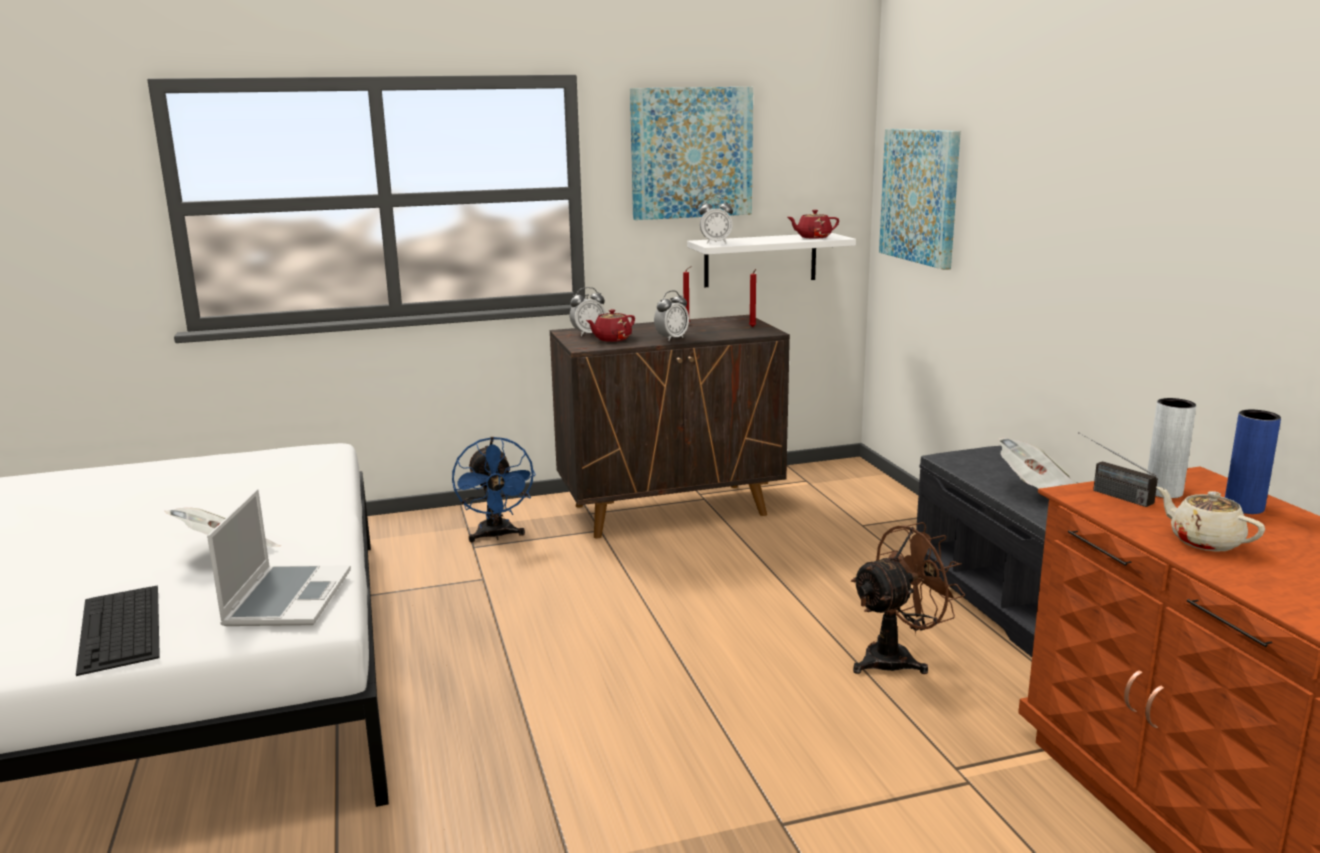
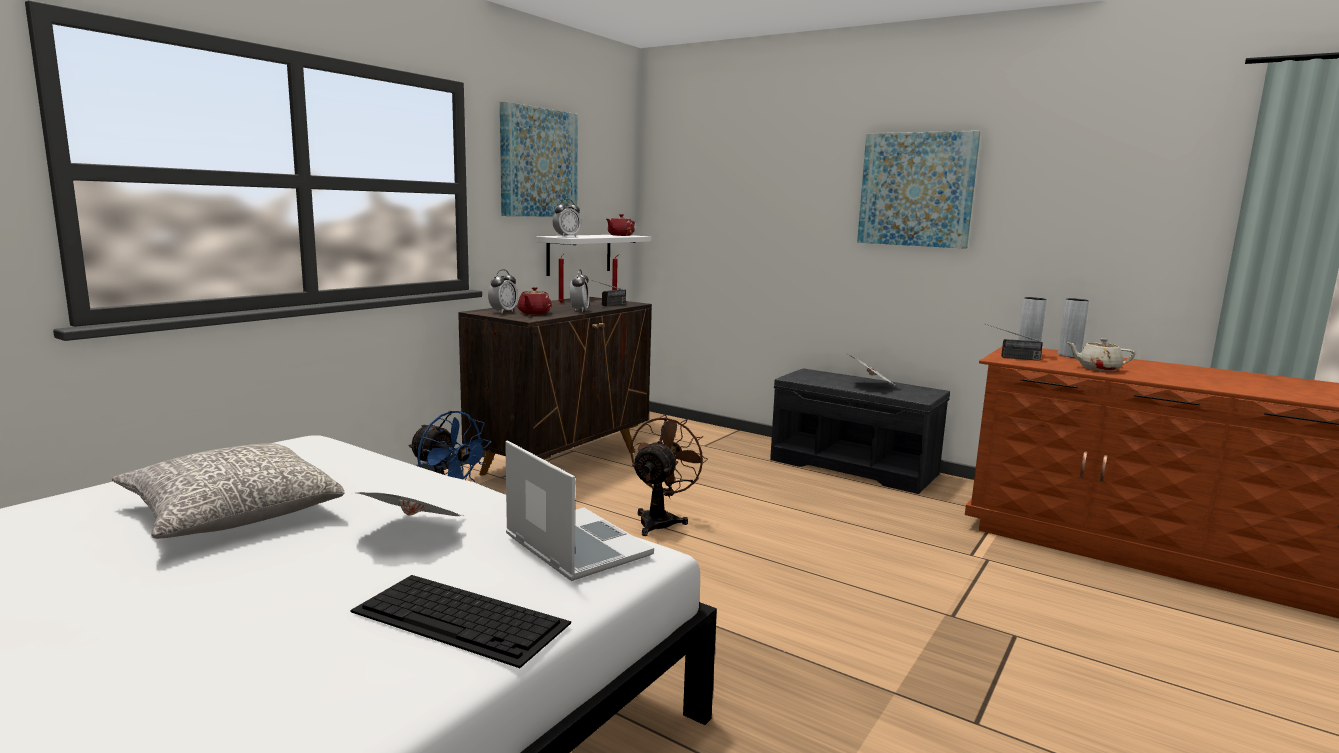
camera: 40 degrees left, 5 degrees down
(172, 503) = (230, 513): none -> grey pillow
(727, 333) = (609, 305): none -> radio
(897, 658) = (850, 510): brown fan -> brown fan (660, 520)
(920, 196) = (697, 204): picture -> picture (916, 189)
(1244, 507) = (1069, 355): blue vase -> grey vase

